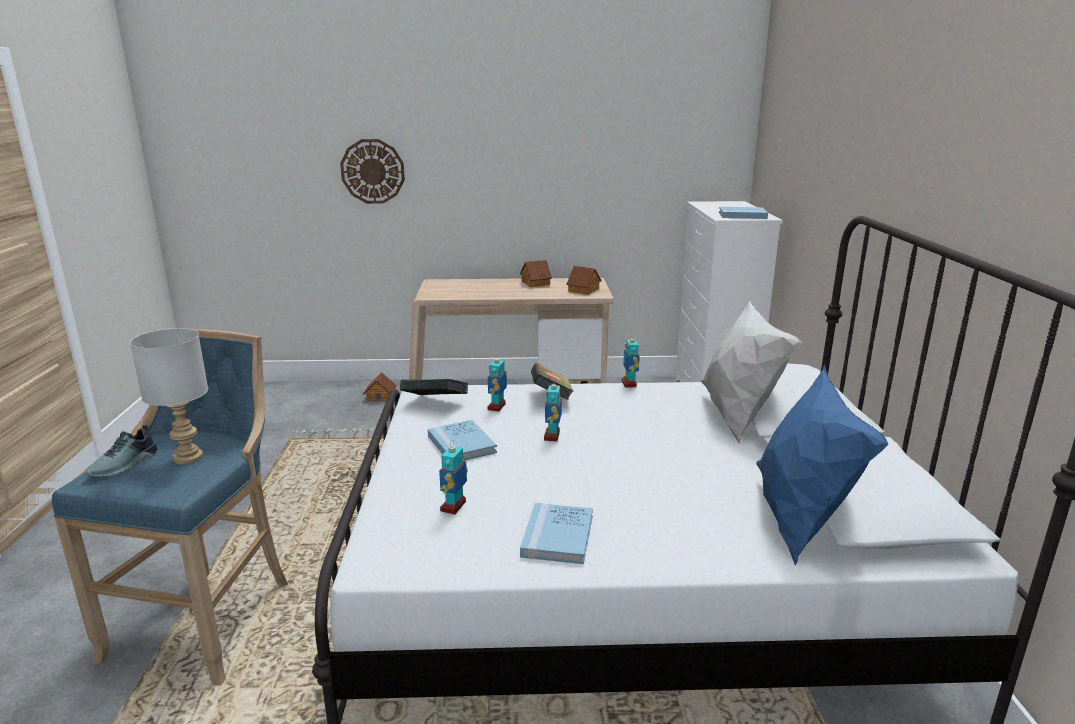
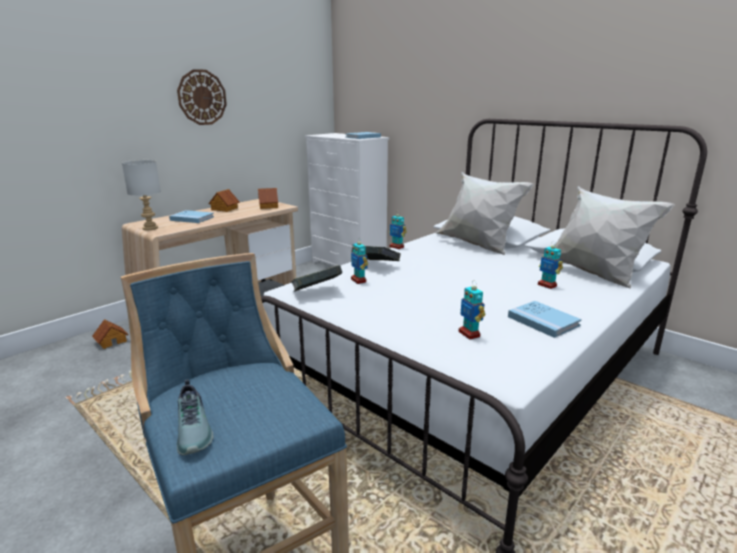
camera: 45 degrees left, 0 degrees up
(187, 458) = (244, 394): grey table lamp -> grey table lamp (150, 228)
(372, 171) = (52, 124): wall clock -> wall clock (202, 97)
(461, 444) = (390, 305): blue book -> blue book (192, 218)
(552, 436) = (425, 282): toy robot -> toy robot (547, 285)
(798, 523) = (594, 274): blue pillow -> white pillow

